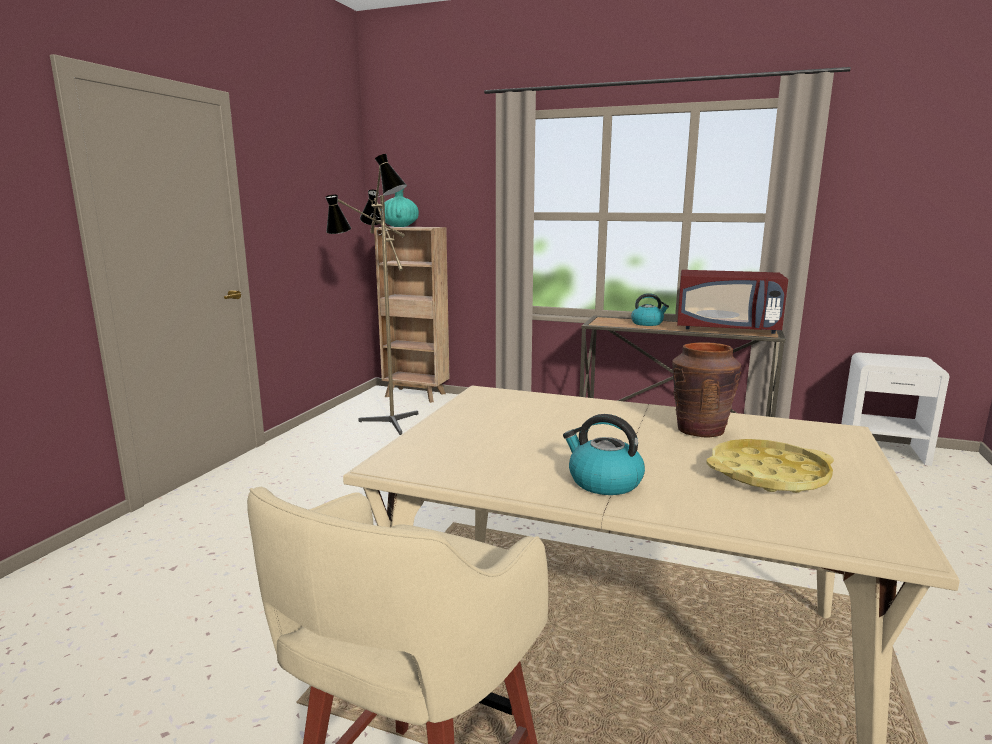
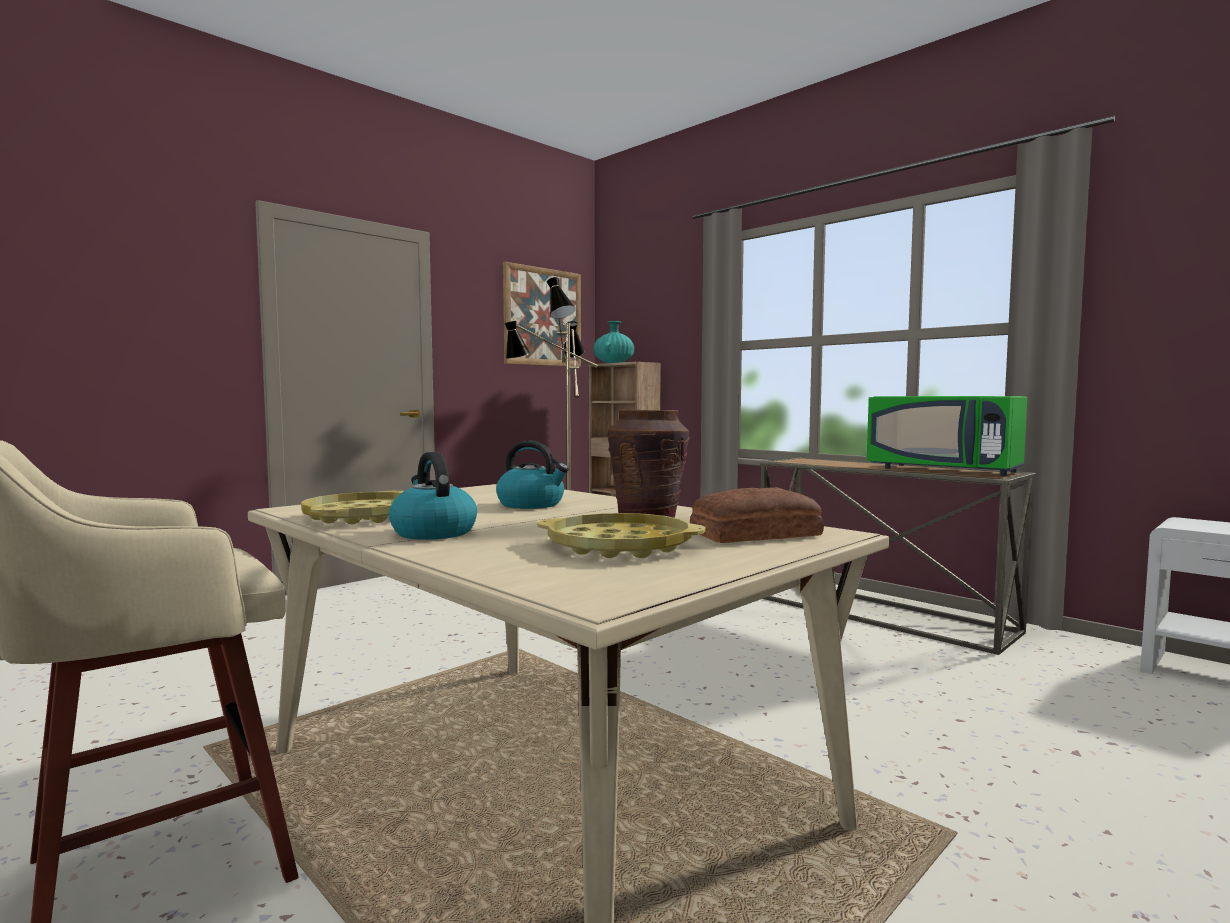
camera: 25 degrees right, 10 degrees down
(327, 180) = (542, 317): none -> picture
(490, 467) = (364, 517): none -> yellow tray
(647, 323) = (848, 463): kettle -> kettle (532, 504)
(727, 329) = (944, 470): red microwave -> green microwave
(804, 441) = (753, 534): none -> bread

